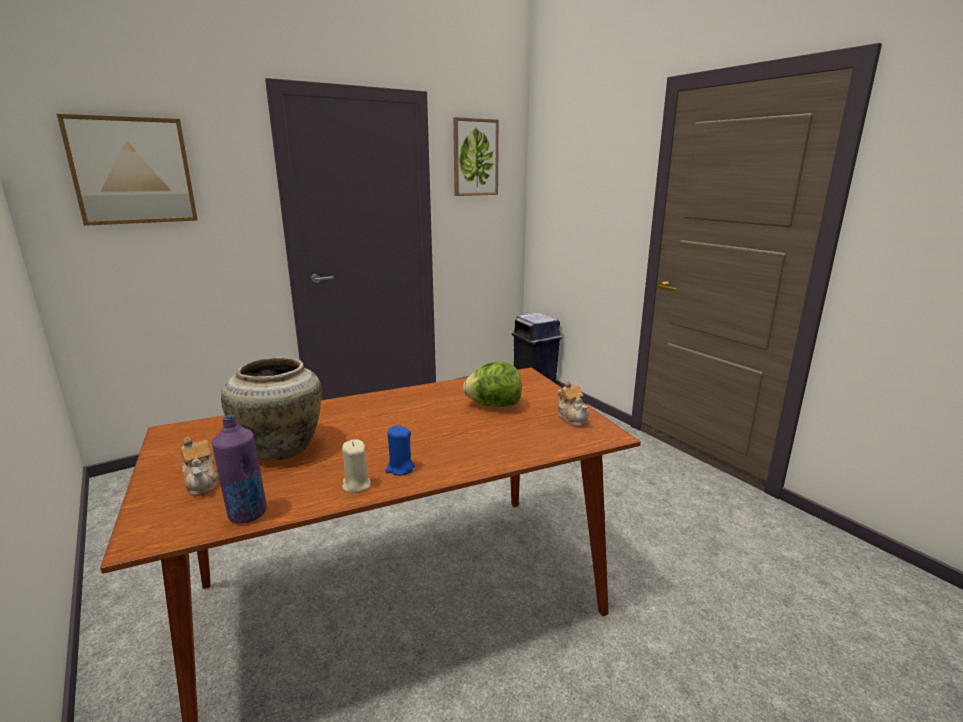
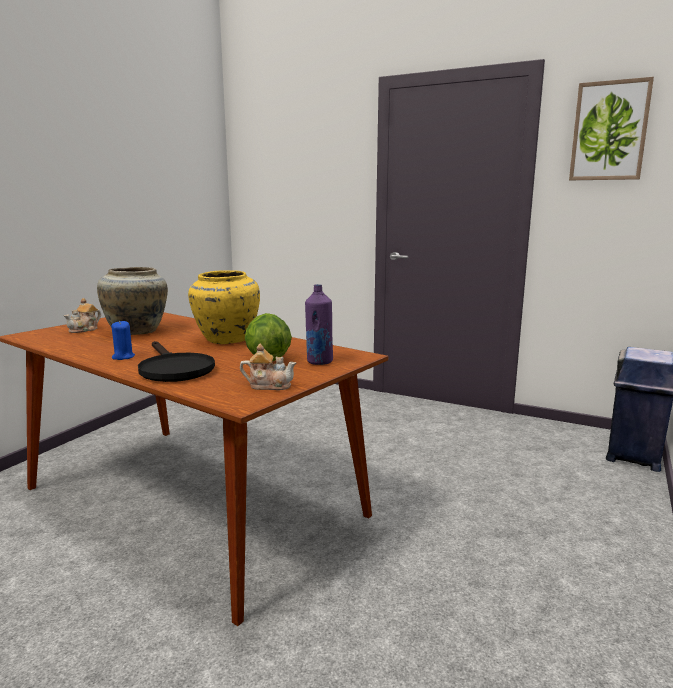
camera: 60 degrees right, 5 degrees down
(132, 171) = (285, 160): picture -> none
(247, 514) = (50, 343): purple bottle -> purple bottle (319, 362)
(356, 485) = (93, 353): beige candle -> none
(399, 409) = (226, 339): none -> yellow vase
(482, 448) = (173, 369): none -> black frying pan
(572, 418) = (269, 385): teapot -> teapot turned 120 degrees counterclockwise

